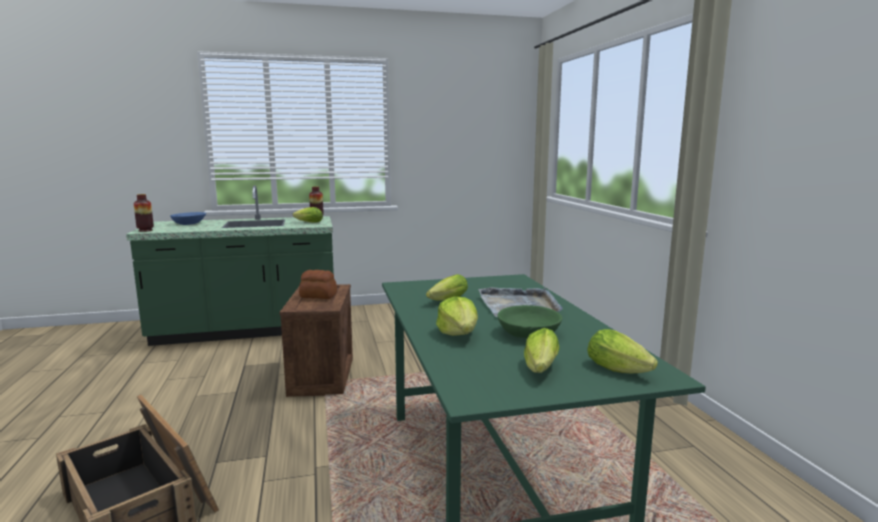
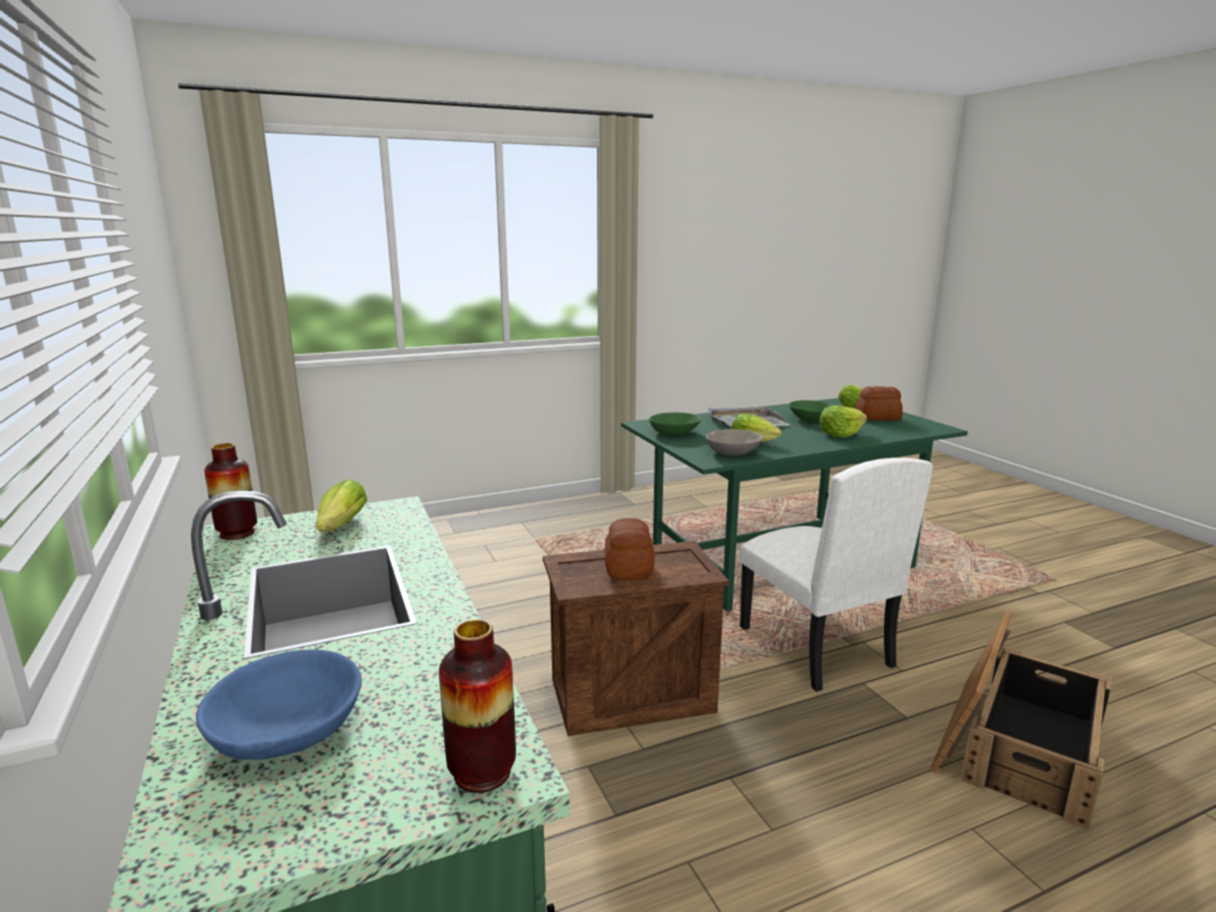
camera: 100 degrees left, 5 degrees up
(325, 447) = (813, 646): none -> white chair
(417, 292) = (733, 452): none -> grey bowl
(483, 283) = (674, 433): none -> green bowl
(540, 369) = (877, 417): lettuce -> bread

